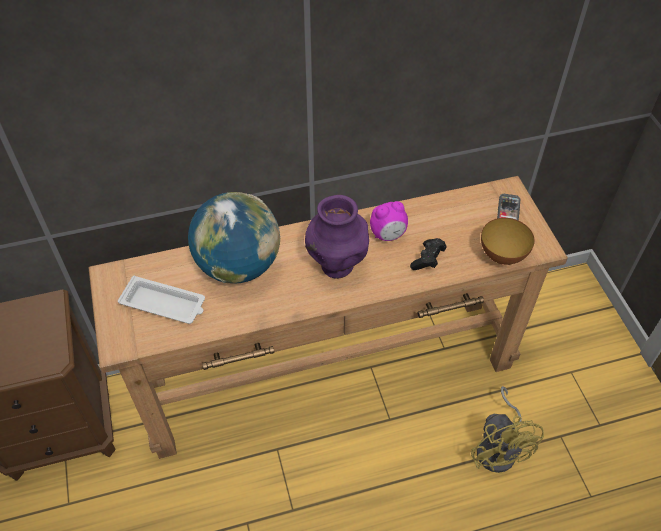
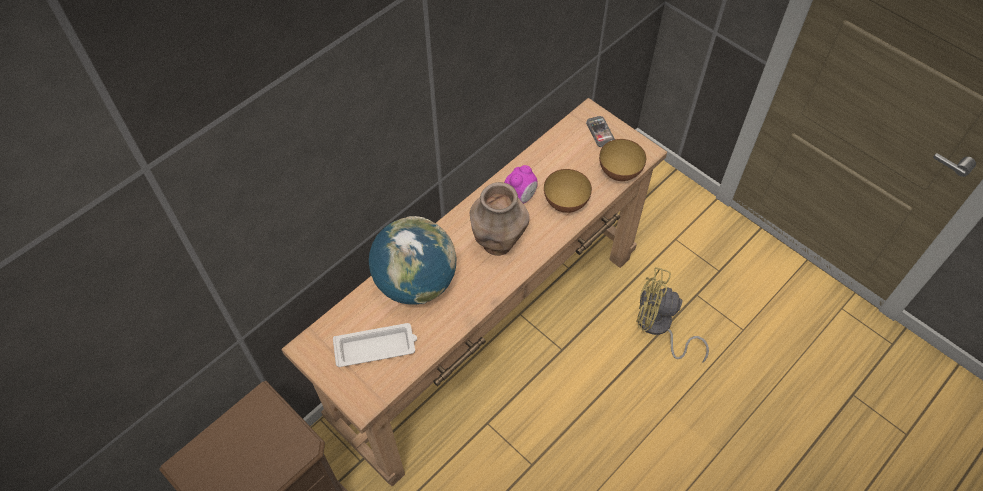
camera: 30 degrees left, 5 degrees up
(337, 266) = (497, 243): purple vase -> brown vase
(428, 260) = (565, 203): black game controller -> bowl
(499, 448) = (658, 327): yellow fan -> yellow fan turned 150 degrees clockwise

